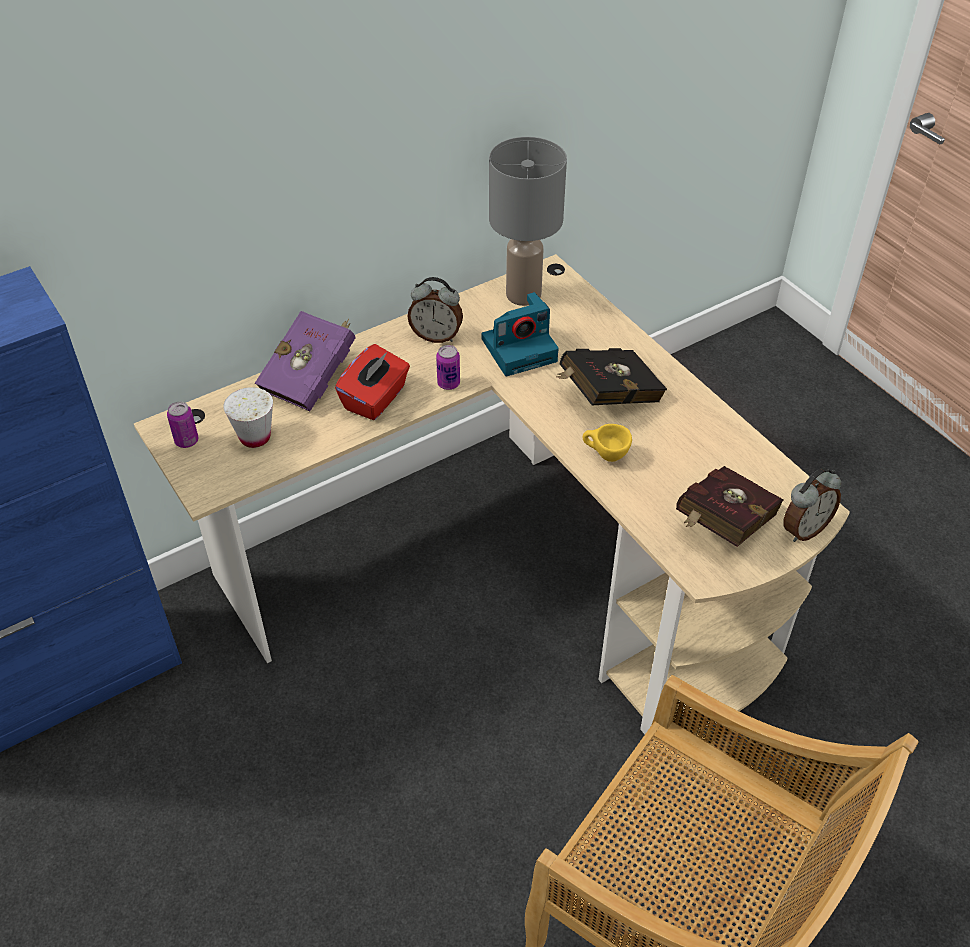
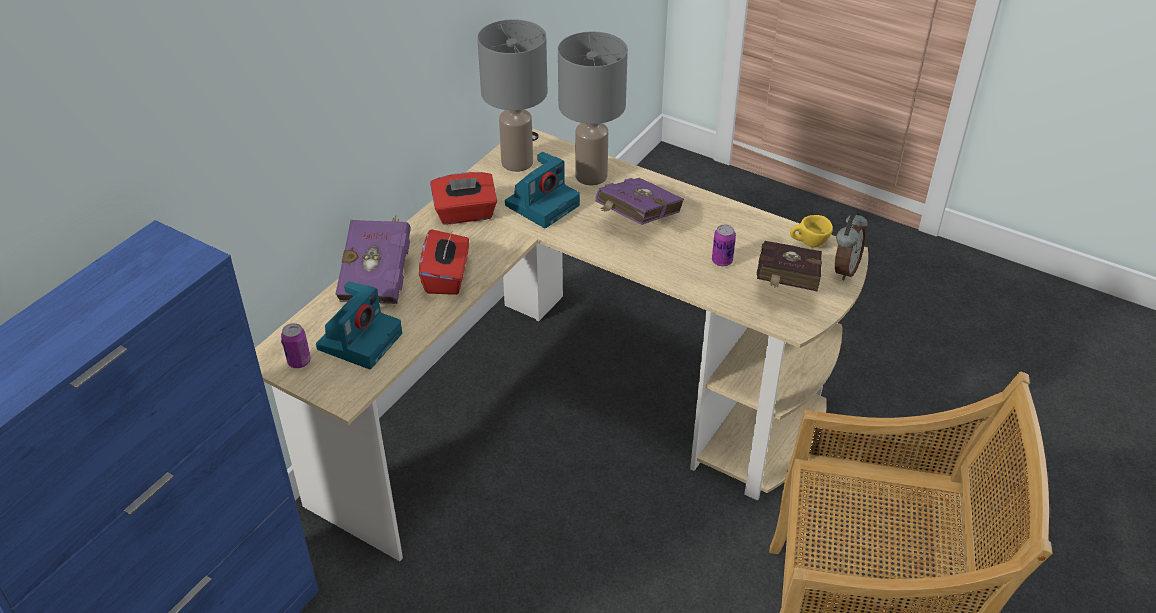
camera: 25 degrees left, 5 degrees down
(255, 437) = (360, 339): white cup -> camera
(436, 336) = (465, 214): alarm clock -> red tissue box
(448, 384) = (501, 247): can -> can (722, 261)
(589, 332) = (590, 176): none -> grey table lamp
(605, 456) = (664, 264): yellow cup -> yellow cup (808, 244)
(606, 396) = (635, 220): black book -> purple book

